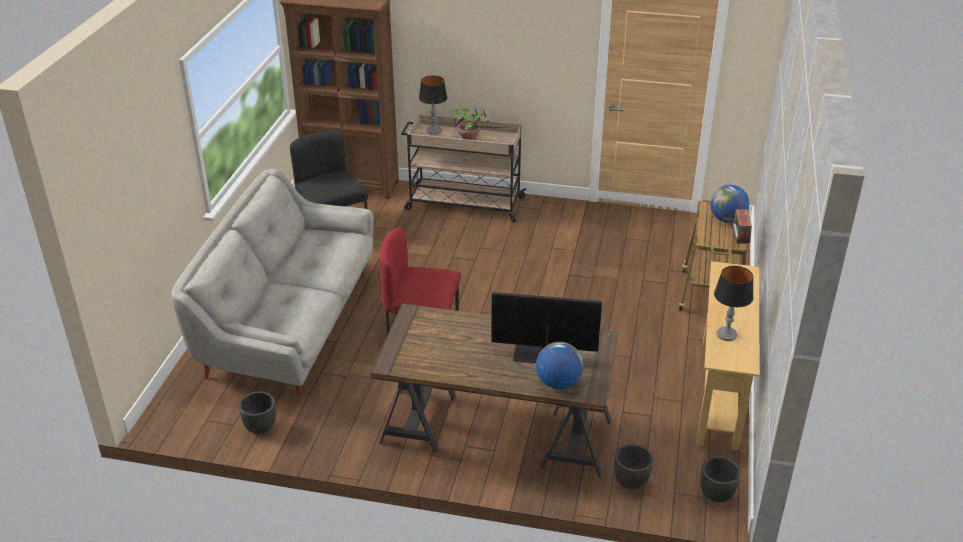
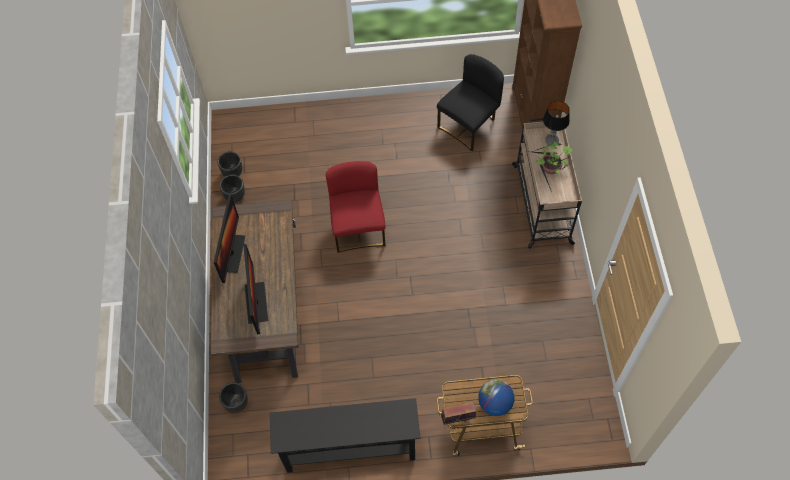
camera: 75 degrees right, 25 degrees up
(291, 324) = (339, 147): grey sofa -> none
(458, 365) = (232, 253): none -> monitor
(558, 383) = (227, 319): globe -> none
(716, 495) = (237, 462): black planter -> black planter (234, 196)
(720, 392) = (350, 451): beige console table -> black console table
(726, 334) = (314, 423): table lamp -> none

